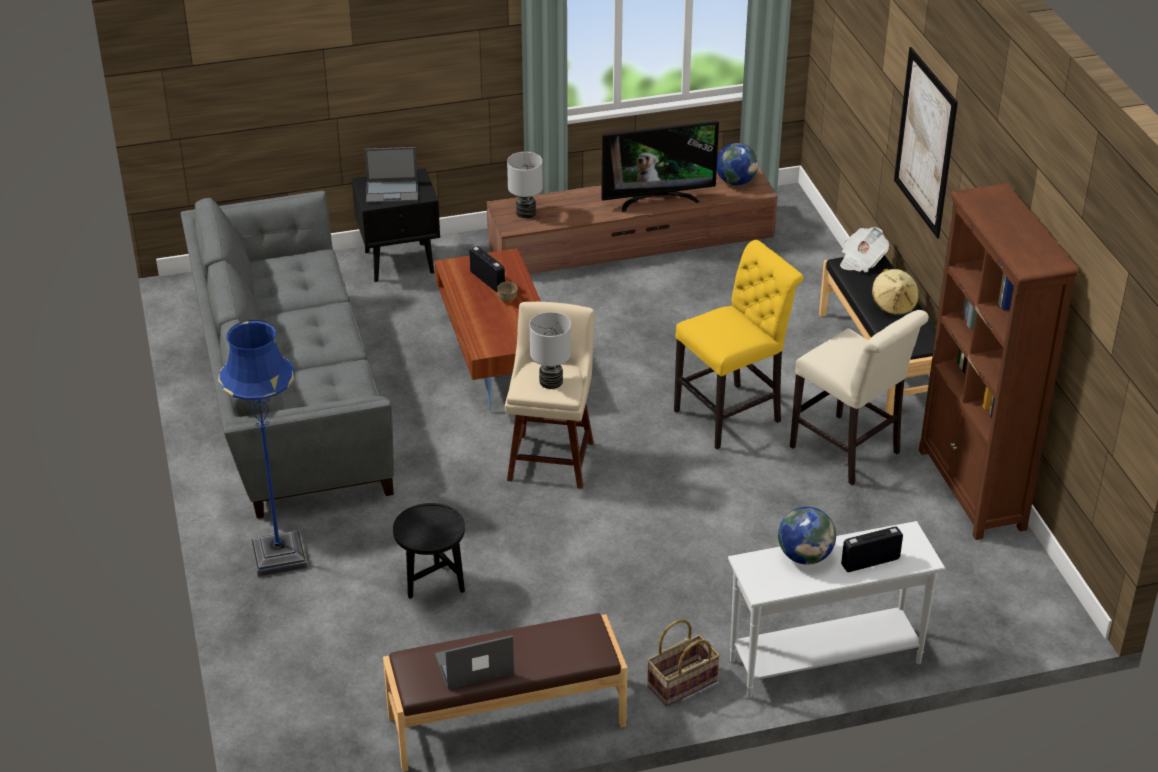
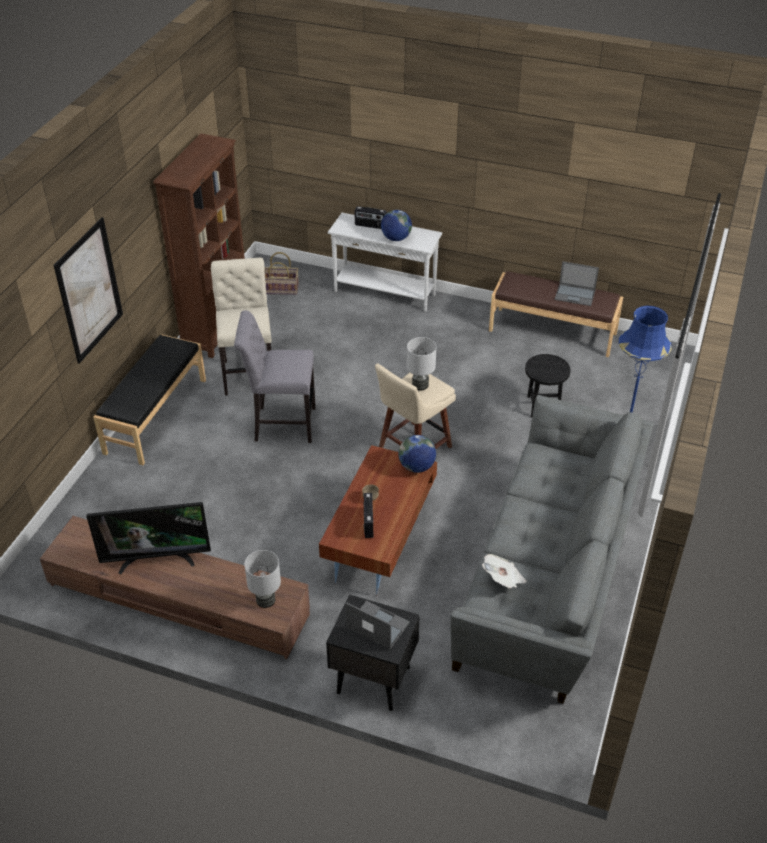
camera: 145 degrees left, 5 degrees up
(657, 199) = (157, 559): television -> television turned 150 degrees clockwise
(682, 684) = (458, 312): basket -> basket (281, 289)
(733, 415) = (281, 424): yellow stool -> grey stool
(735, 182) = (81, 545): globe -> globe (416, 467)
(861, 261) = (120, 409): newspaper -> newspaper (503, 579)
(894, 305) = (148, 371): beige hat -> none

